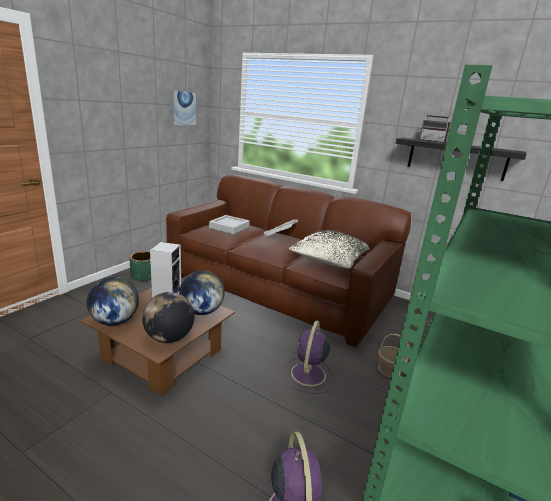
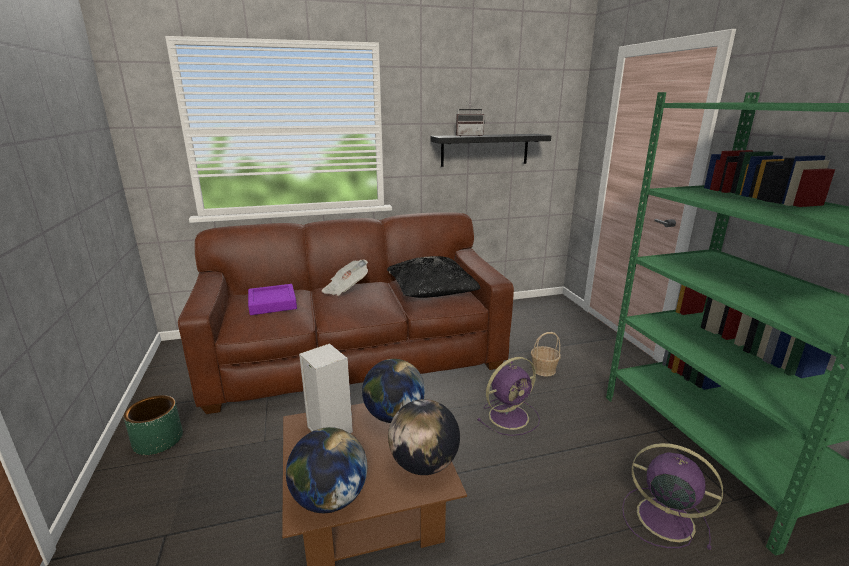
camera: 45 degrees left, 0 degrees up
(183, 108) = (88, 137): picture -> none
(229, 227) = (272, 303): grey tray -> purple tray
(308, 375) = (510, 416): purple fan -> purple fan turned 90 degrees counterclockwise
(329, 258) = (431, 289): beige pillow -> black pillow

